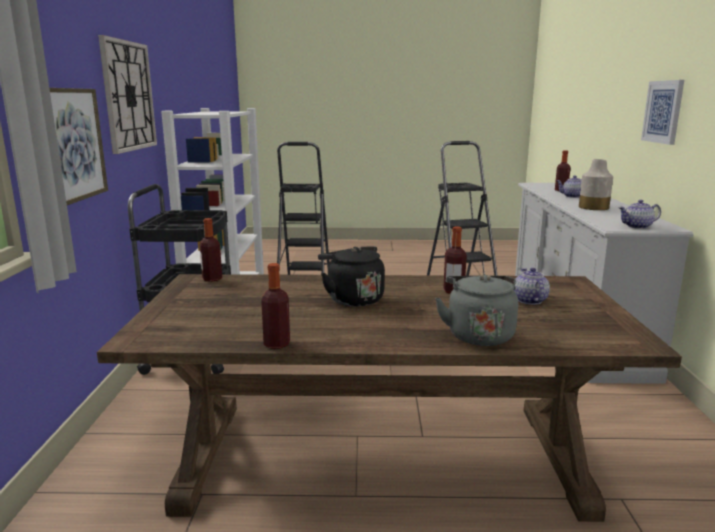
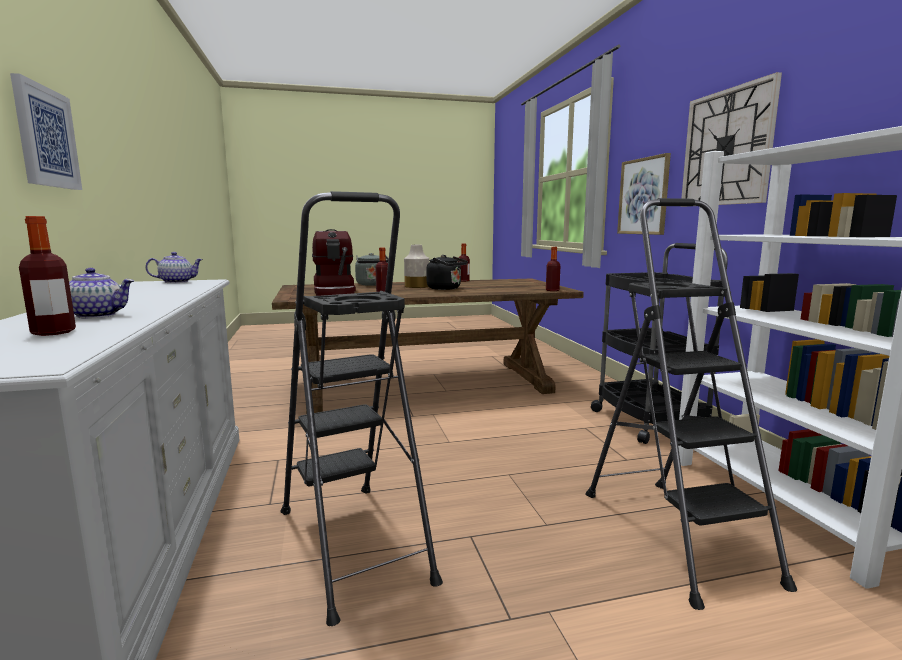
camera: 165 degrees right, 5 degrees down
(529, 300) = (335, 292): teapot -> coffee machine
(593, 207) = (145, 297): beige vase -> beige vase (417, 286)

